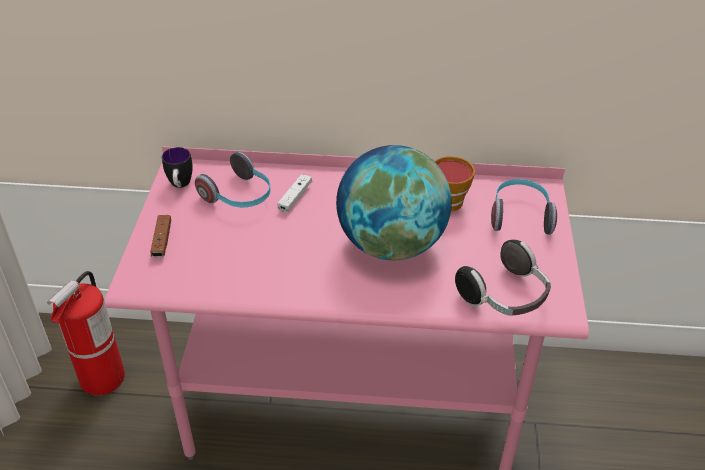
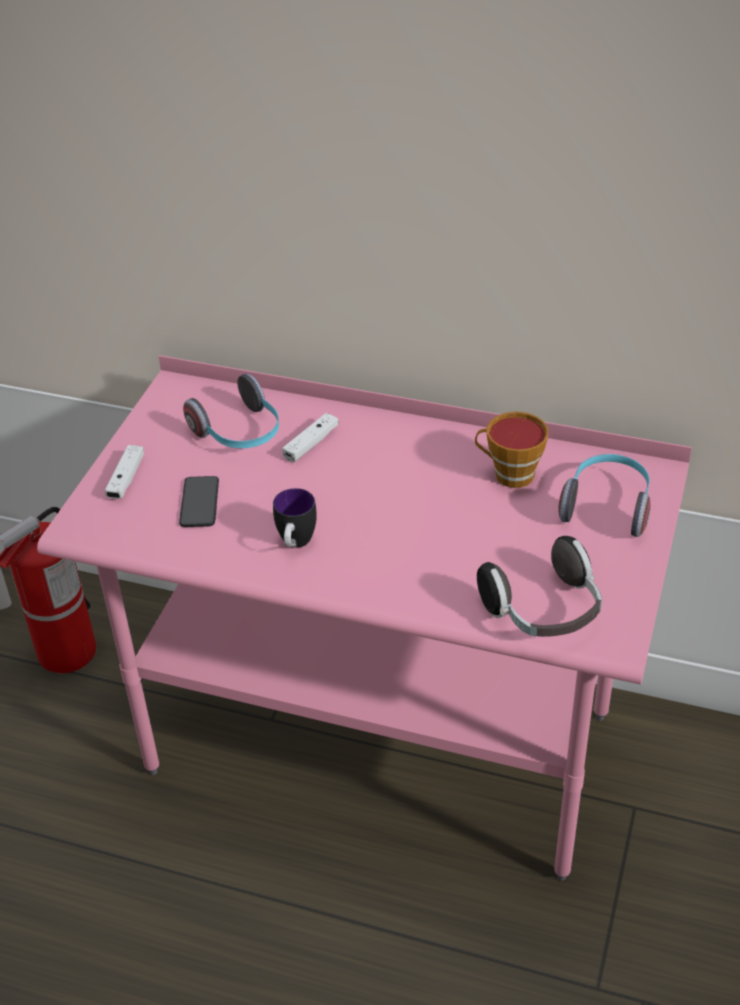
camera: 15 degrees right, 0 degrees up
(162, 241) = (126, 479): brown game controller -> white game controller
(180, 186) = (169, 410): mug -> mug (295, 544)
(225, 251) = (199, 503): none -> phone
(391, 244) = (416, 522): globe -> none

